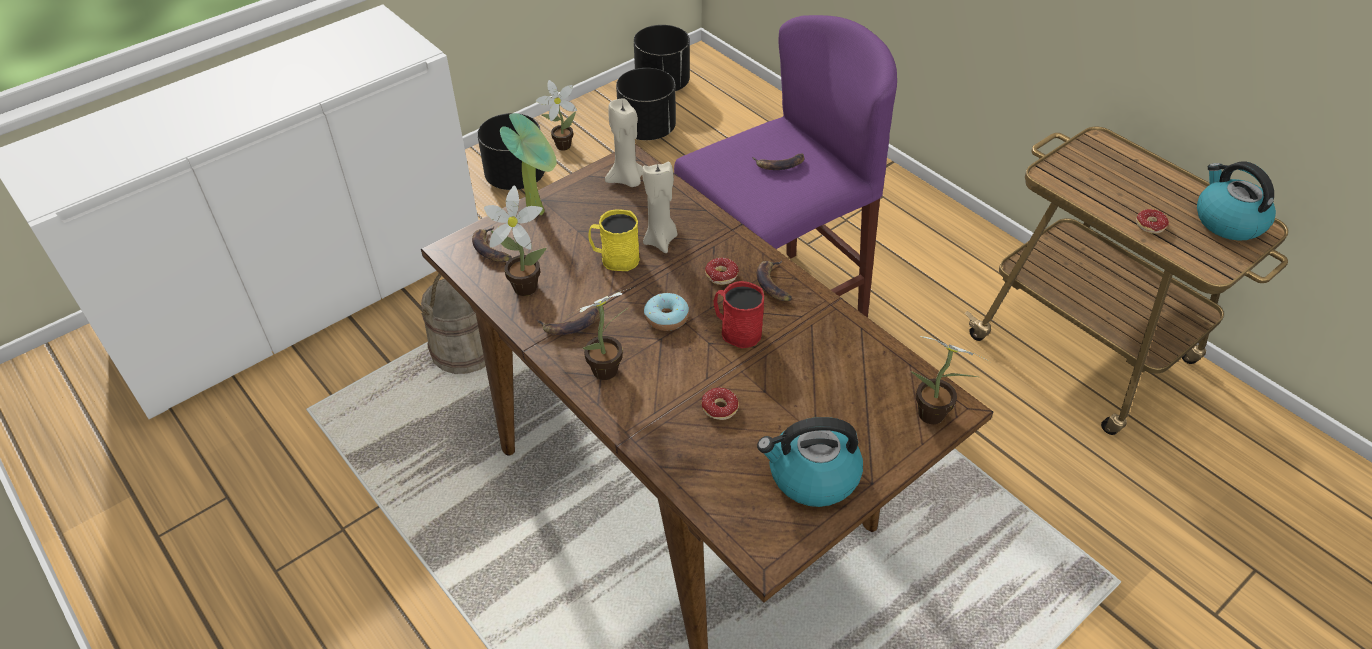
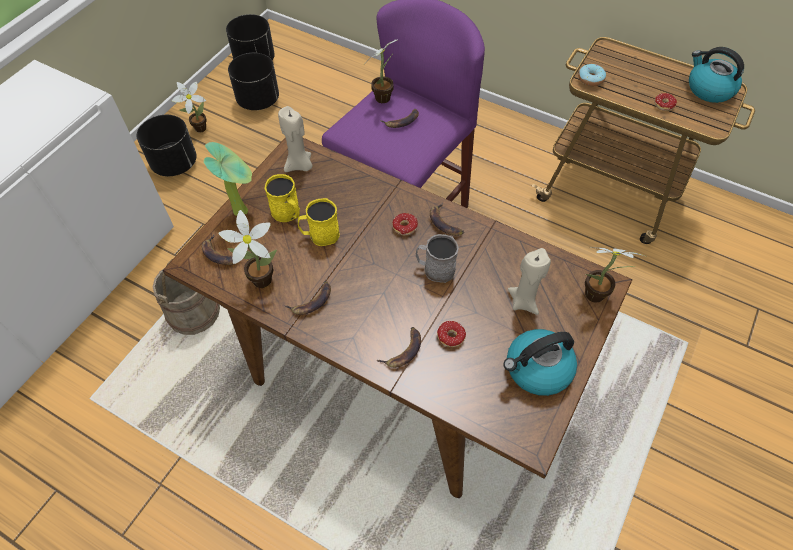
camera: 20 degrees left, 10 degrees up
(588, 226) = (288, 213): none -> yellow mug
(609, 369) = (357, 330): potted plant -> potted plant (385, 97)
(654, 406) = (403, 350): none -> banana
(660, 240) = (347, 210): beige candle -> beige candle (524, 301)
(666, 318) = (380, 274): donut -> donut (590, 79)
(736, 330) = (435, 269): red mug -> grey mug

